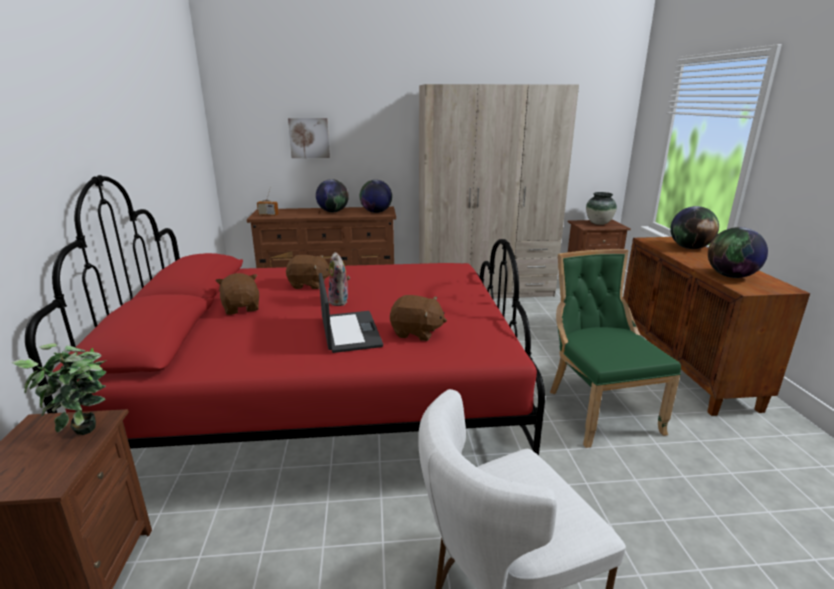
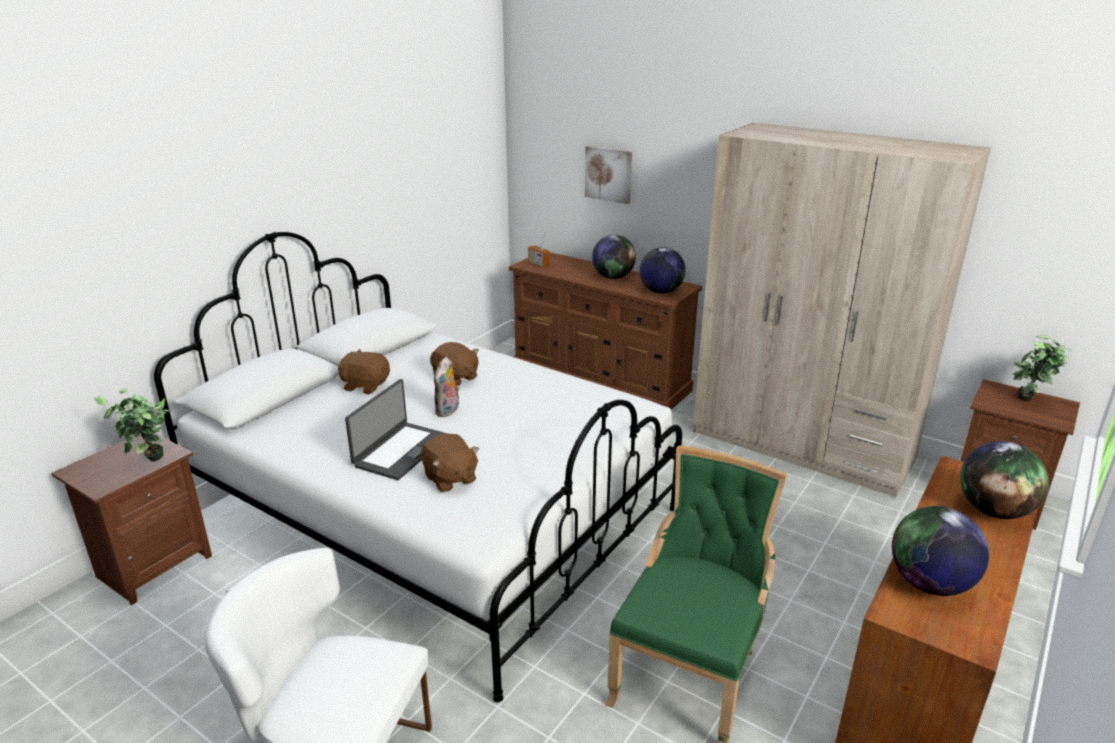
camera: 40 degrees right, 5 degrees up
(242, 308) = (365, 386): brown plush toy -> brown plush toy turned 90 degrees counterclockwise
(329, 404) = (436, 515): red bed -> white bed
(599, 223) = (1029, 403): vase -> potted plant

